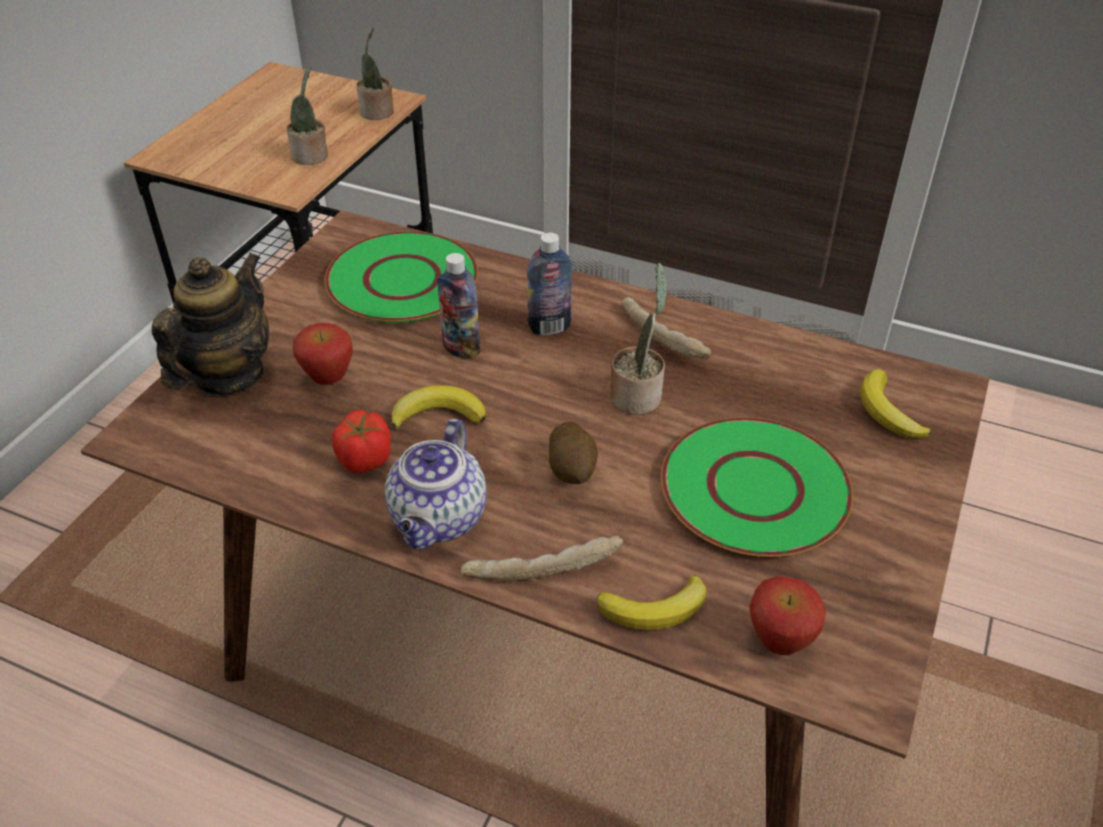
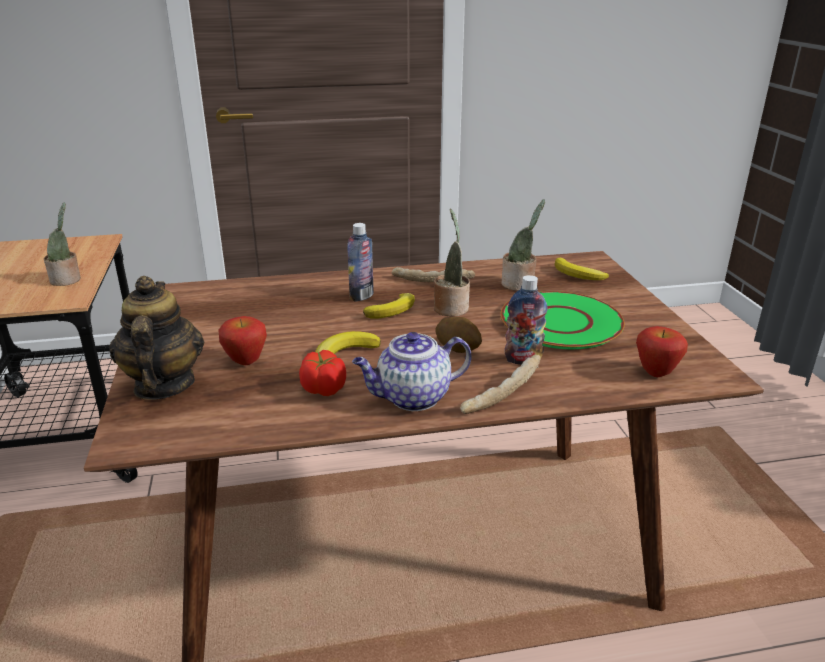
camera: 35 degrees left, 15 degrees down
(377, 113) = (95, 249): potted plant -> potted plant (519, 284)
(402, 279) = (235, 303): green plate -> none
(439, 520) = (412, 398): teapot -> teapot turned 90 degrees clockwise
(461, 349) = (319, 321): bottle -> bottle (523, 359)
(655, 609) = (582, 385): banana -> banana (393, 310)

